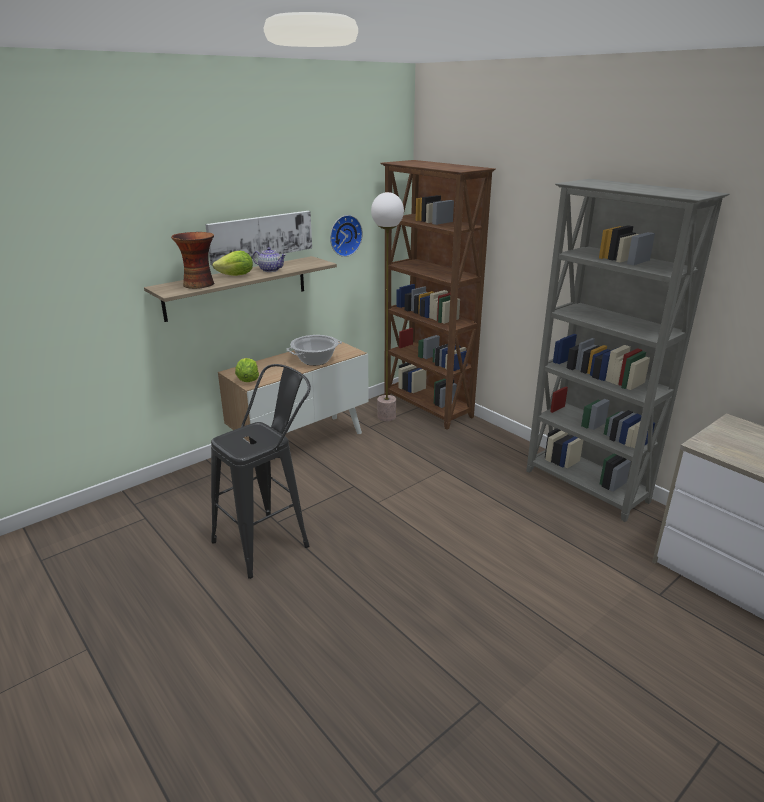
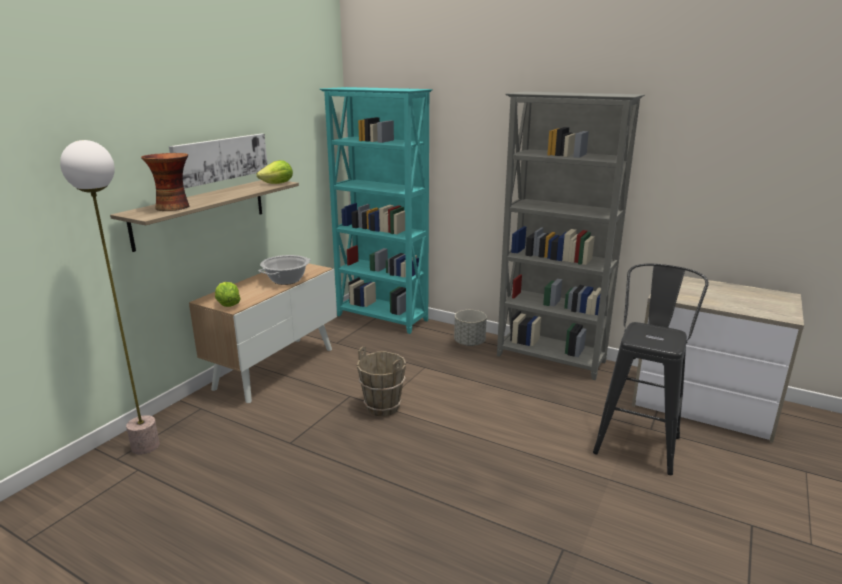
camera: 20 degrees left, 5 degrees down
(236, 276) = (206, 198): lettuce -> lettuce (277, 184)
(269, 540) = (291, 461): black stool -> black stool (639, 440)
(270, 270) = (237, 191): teapot -> none
(344, 235) = (293, 158): wall clock -> none
(379, 504) = (383, 407): none -> brown bucket
(387, 417) = (348, 332): floor lamp -> floor lamp (146, 446)
(427, 408) = (382, 318): brown bookcase -> turquoise bookcase
(505, 451) = (470, 343): none -> grey planter

